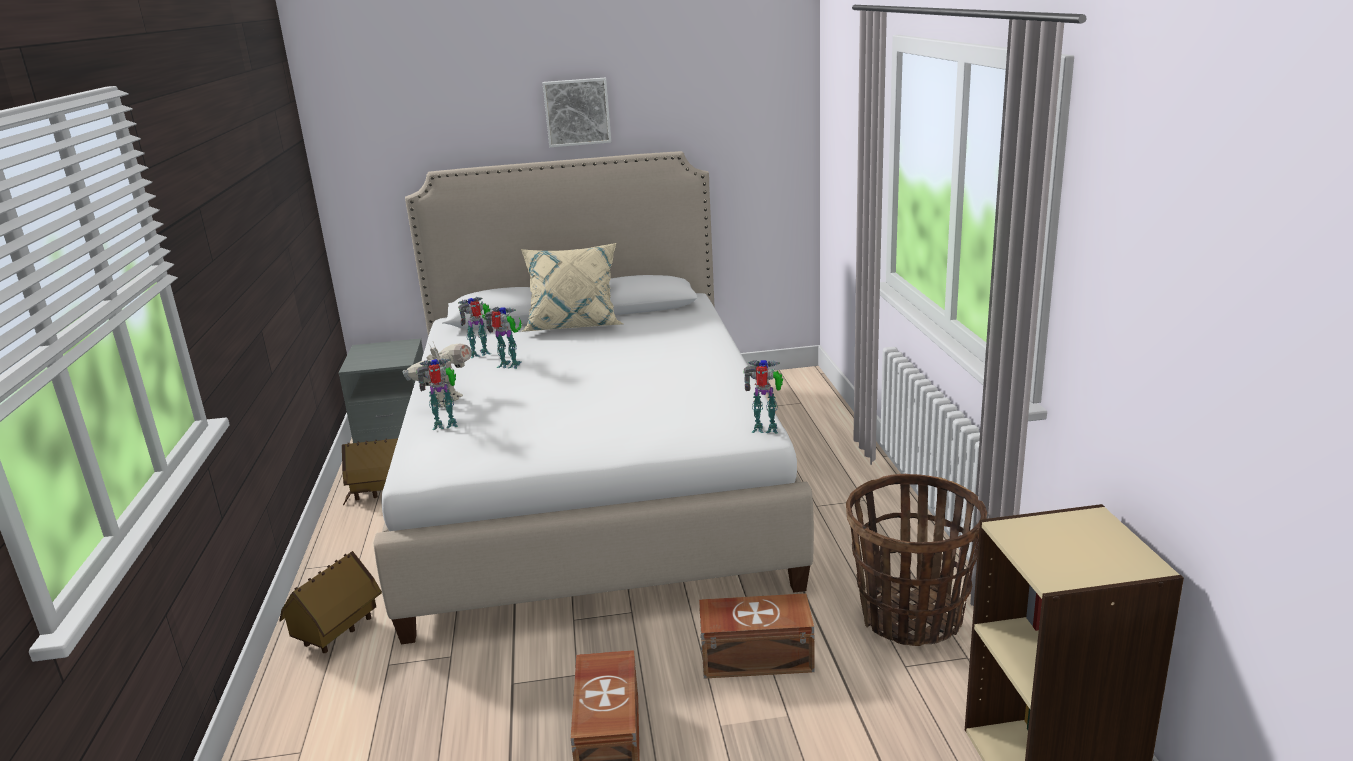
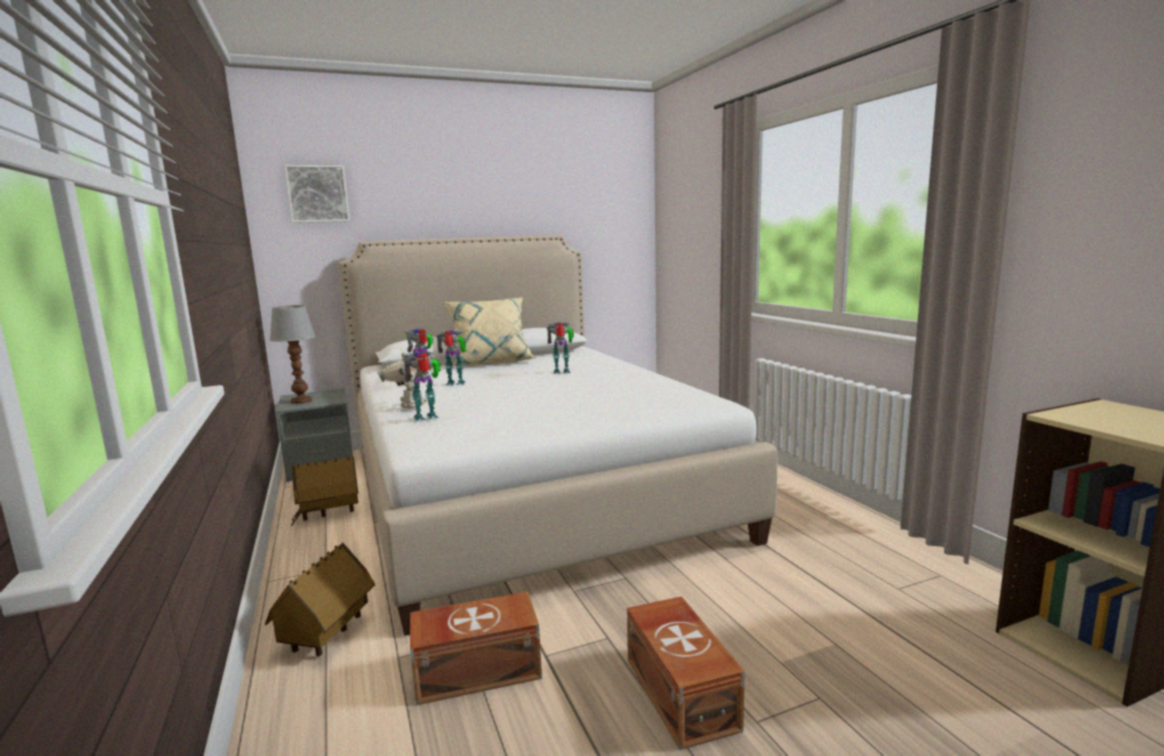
camera: 15 degrees left, 10 degrees down
(368, 358) = (301, 401): none -> table lamp
(577, 112) = (481, 202): picture -> picture (318, 194)
(754, 656) = (764, 598): brown storage box -> brown storage box (475, 670)
(766, 429) = (722, 401): toy robot -> toy robot (562, 372)
(911, 617) = (868, 552): basket -> none

